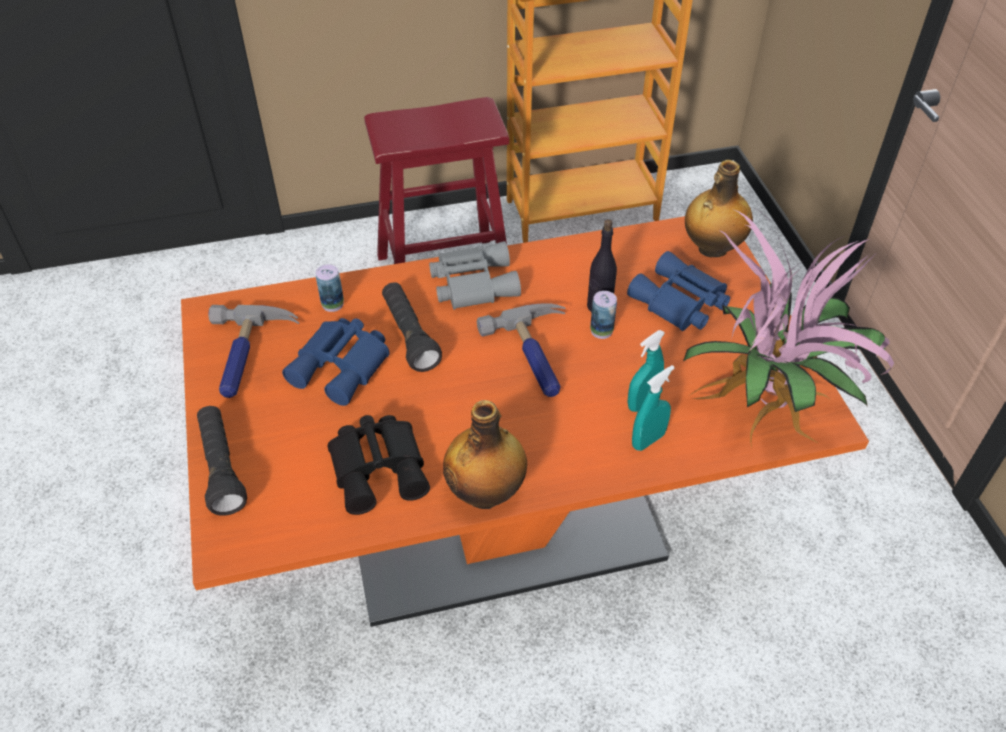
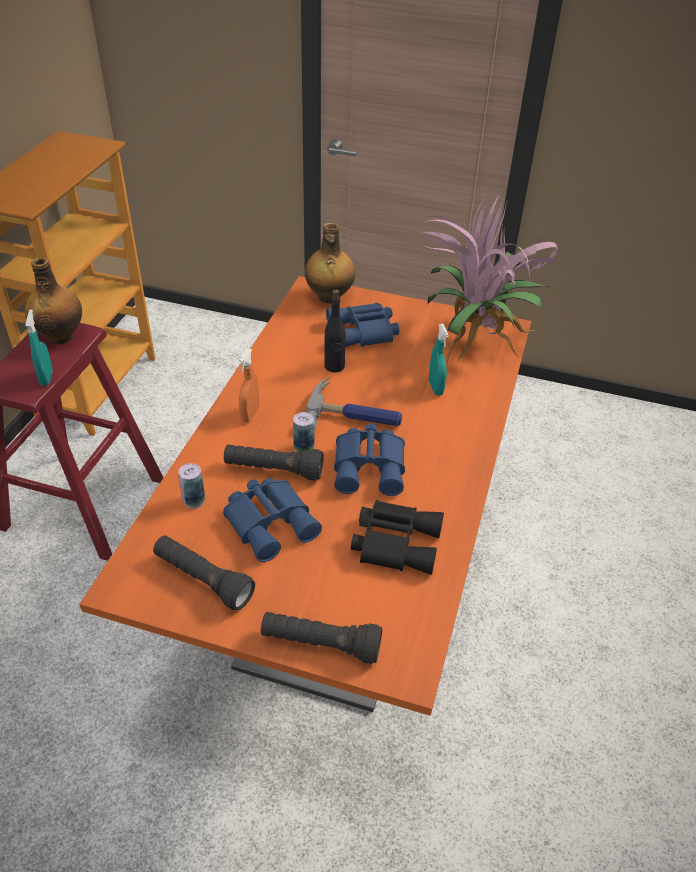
camera: 60 degrees left, 5 degrees down
(247, 356) = (203, 580): hammer -> black flashlight
(471, 403) = (371, 466): none -> blue binoculars
(472, 282) = (250, 414): grey binoculars -> orange spray bottle
(486, 492) = (459, 494): bottle -> bottle (61, 336)
(601, 331) = (358, 376): can -> can (304, 448)
(648, 440) = (469, 400): turquoise spray bottle -> turquoise spray bottle (46, 378)

